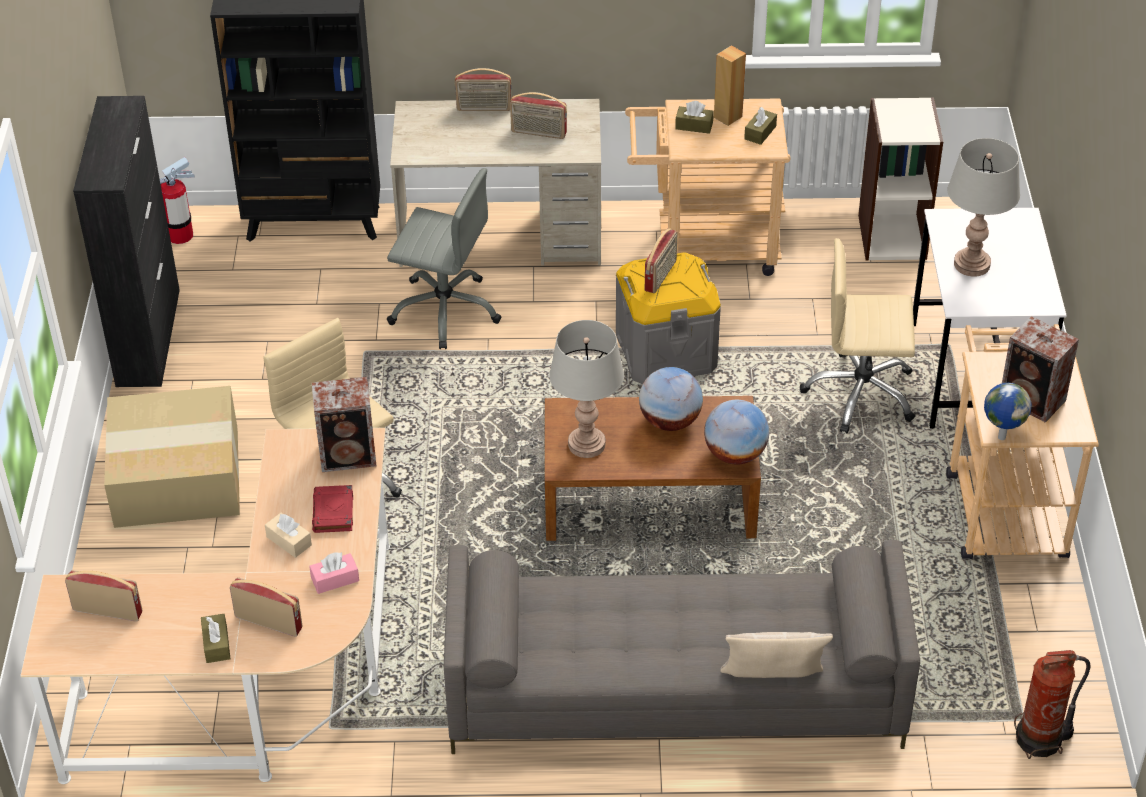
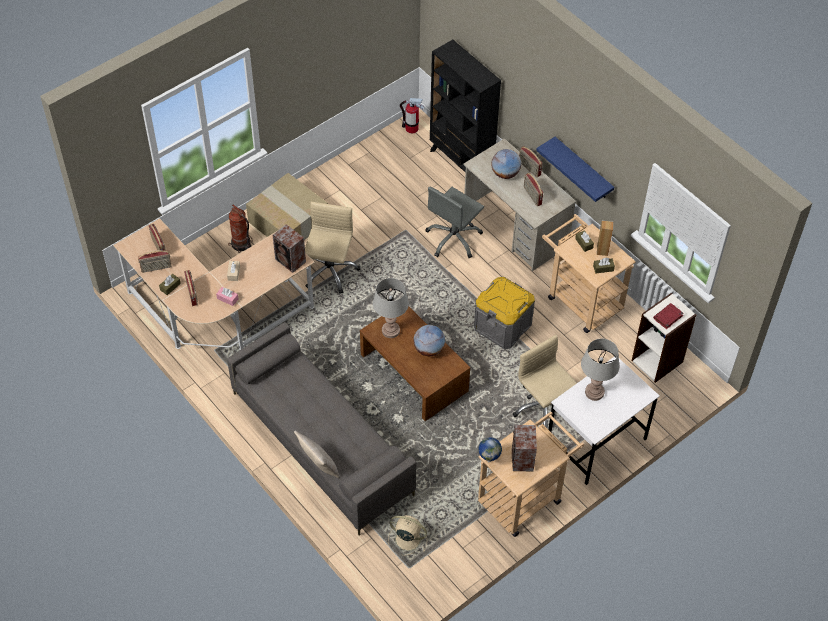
camera: 50 degrees right, 10 degrees up
(148, 336) = (349, 160): black cabinet -> none
(333, 513) = (258, 276): red book -> red book (668, 317)
(445, 310) = (454, 239): grey office chair -> grey office chair turned 60 degrees clockwise
(598, 24) = (583, 169): none -> blue shelf
(661, 276) = (504, 293): radio -> radio (156, 268)
(735, 454) = (430, 381): globe -> globe (505, 173)
(963, 690) = (406, 539): none -> beige fan
(1041, 740) = (404, 580): fire extinguisher -> fire extinguisher (241, 245)

